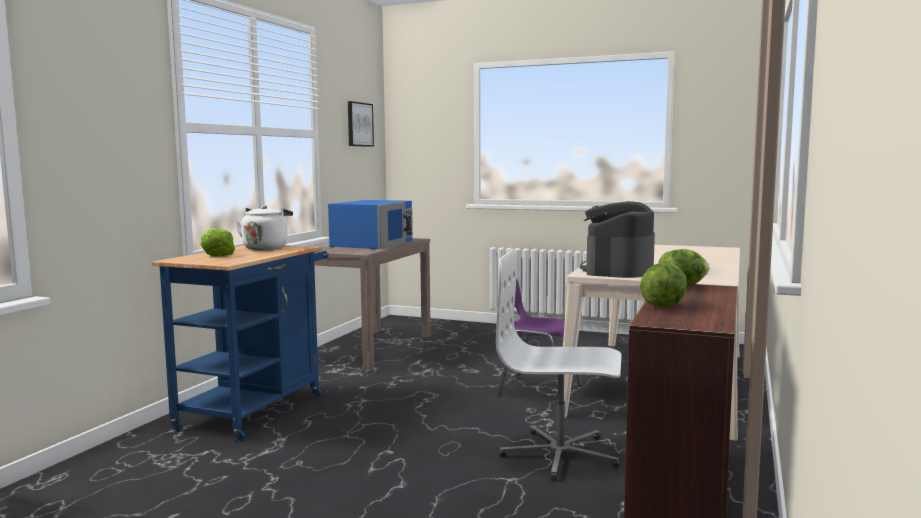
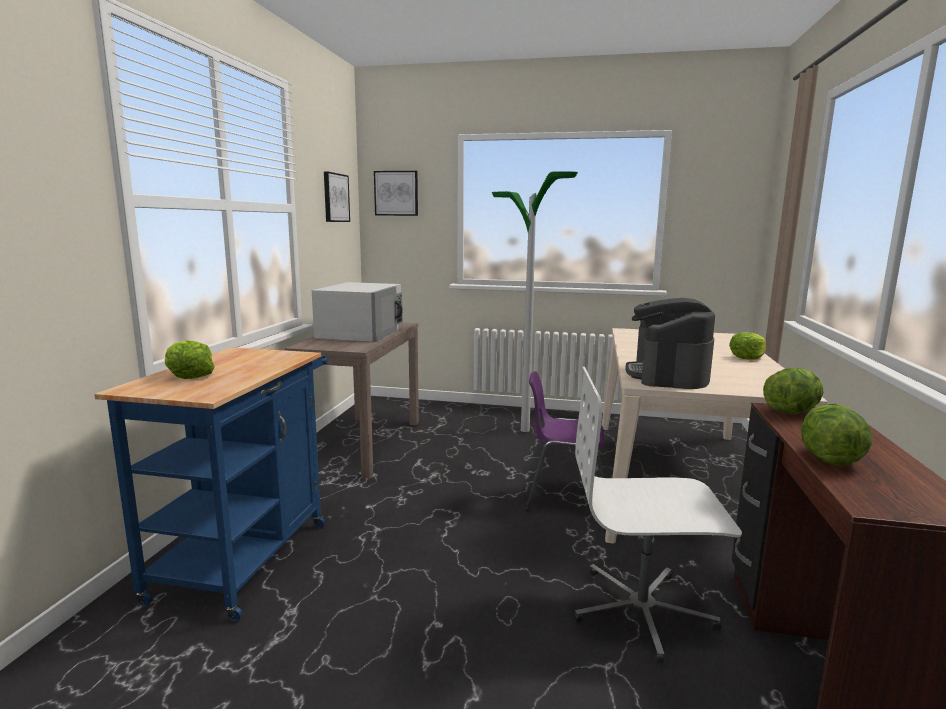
camera: 10 degrees left, 5 degrees up
(266, 248) = (251, 356): white kettle -> none
(373, 243) = (361, 332): blue microwave -> white microwave
(418, 119) = (396, 193): none -> picture
(530, 343) = (525, 430): none -> floor lamp
(715, 261) = (747, 357): none -> lettuce

